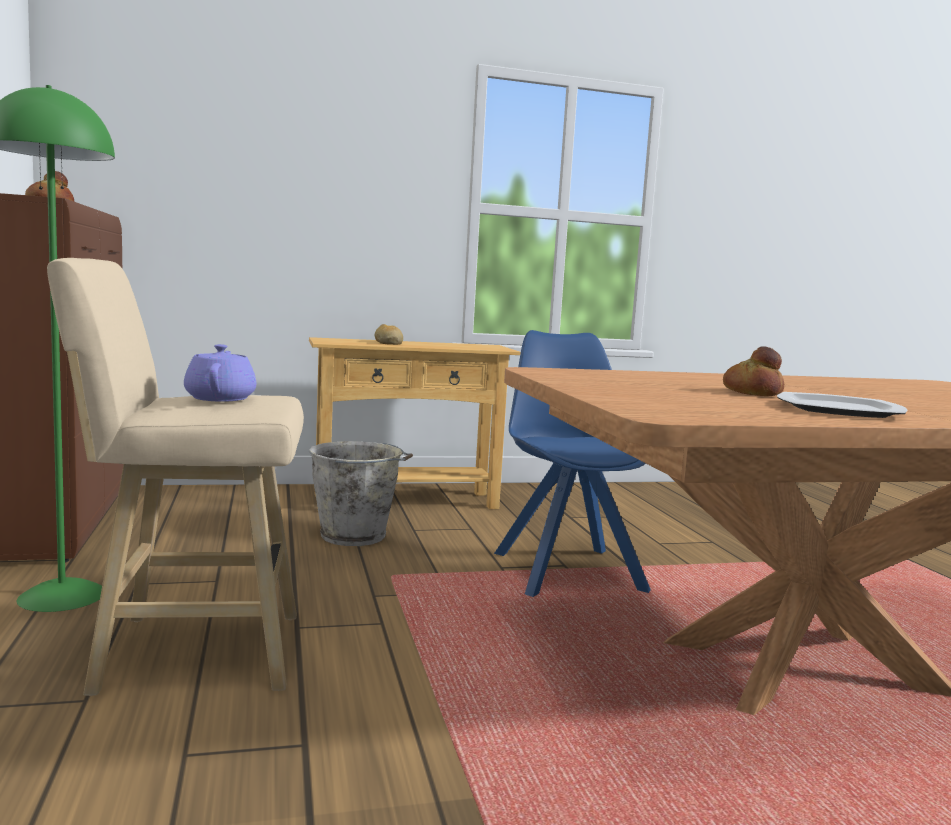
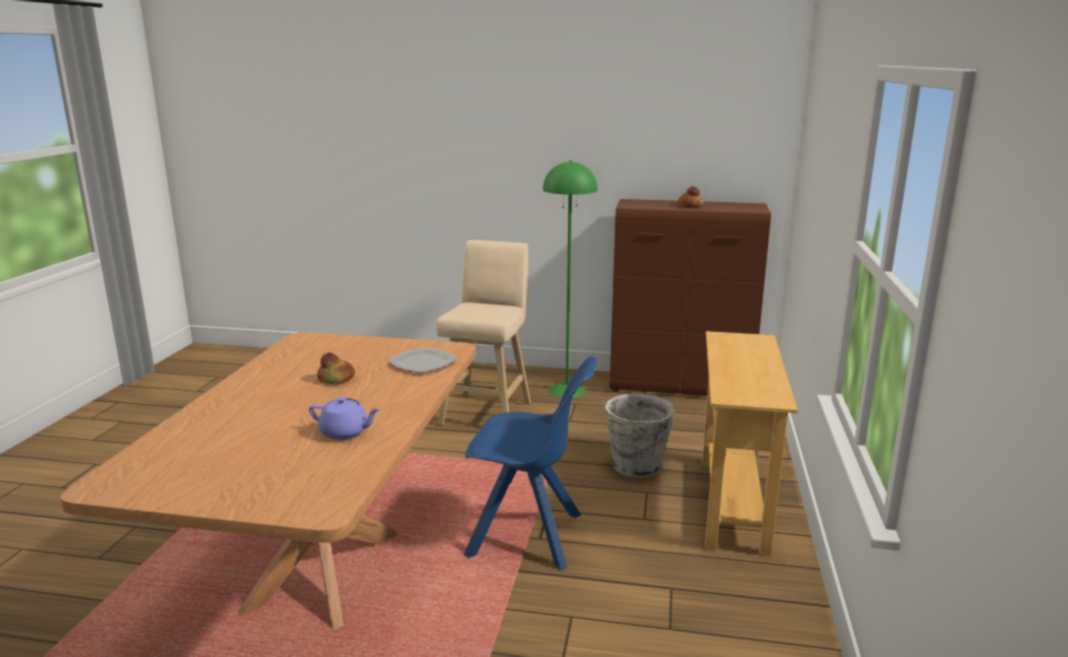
camera: 115 degrees right, 10 degrees up
(221, 398) = (480, 308): purple teapot -> purple teapot (345, 432)
(388, 343) = (742, 356): bread -> none
(840, 410) = (272, 379): plate -> plate (422, 363)

